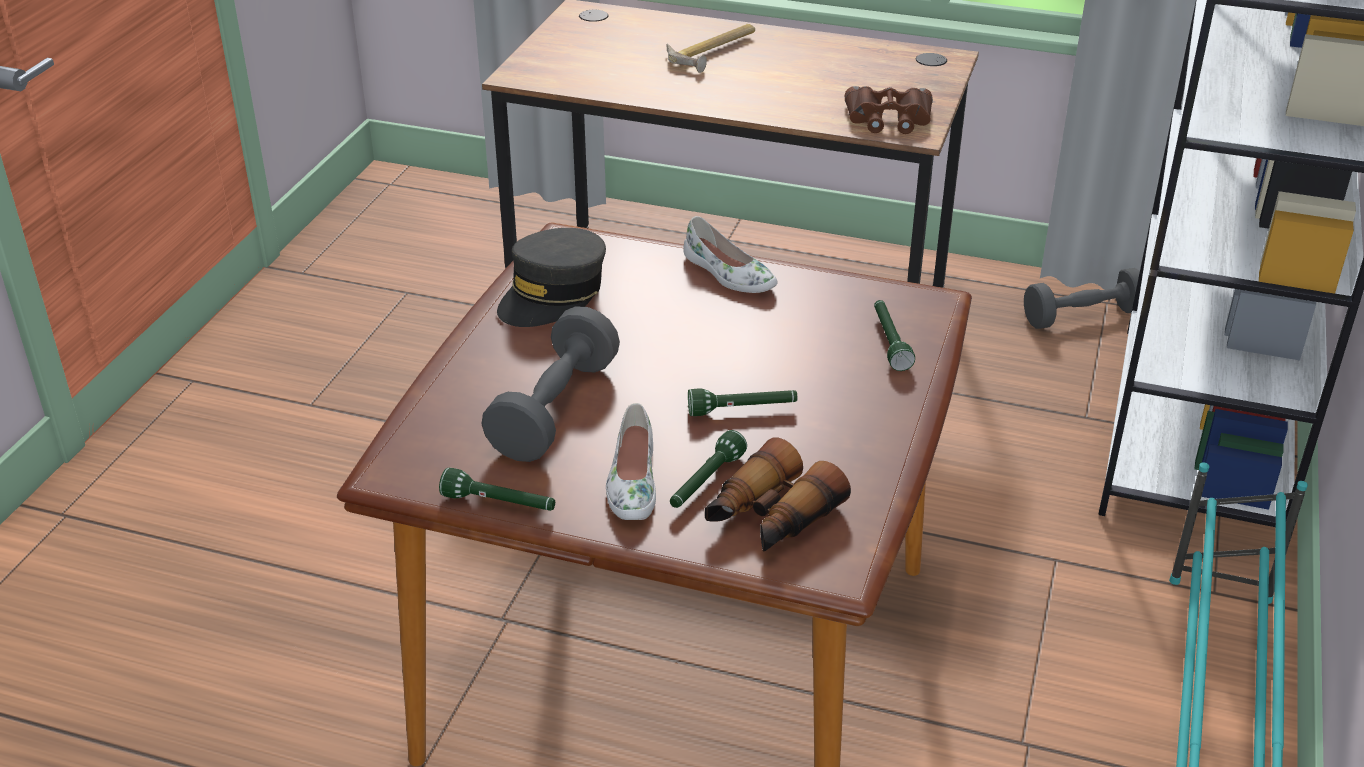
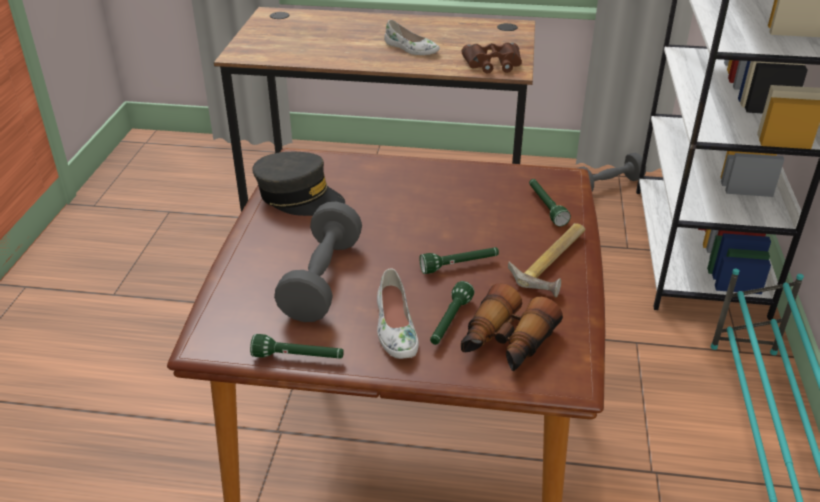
camera: 10 degrees left, 0 degrees up
(553, 295) = (299, 197): grey cap -> grey cap turned 90 degrees counterclockwise
(715, 52) = (367, 32): hammer -> hammer (556, 263)
(728, 274) = (419, 171): white shoe -> white shoe (411, 49)

